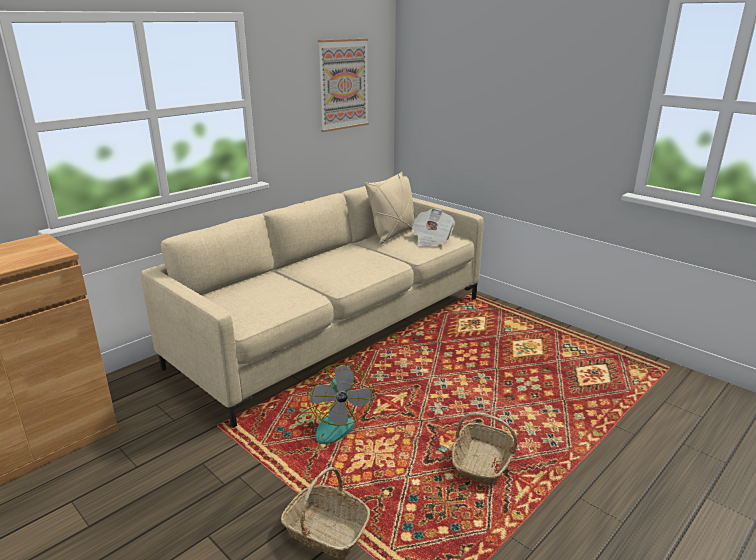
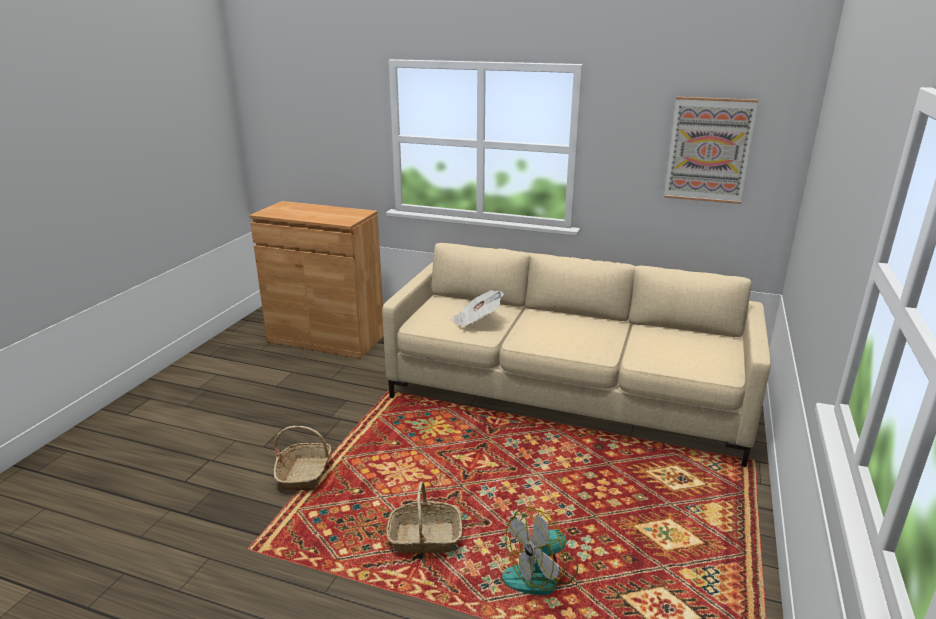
camera: 65 degrees right, 0 degrees up
(333, 422) = (426, 439): fan -> fan (541, 574)
(392, 234) = (673, 334): beige pillow -> none
(431, 239) = (691, 358): newspaper -> newspaper (476, 321)

